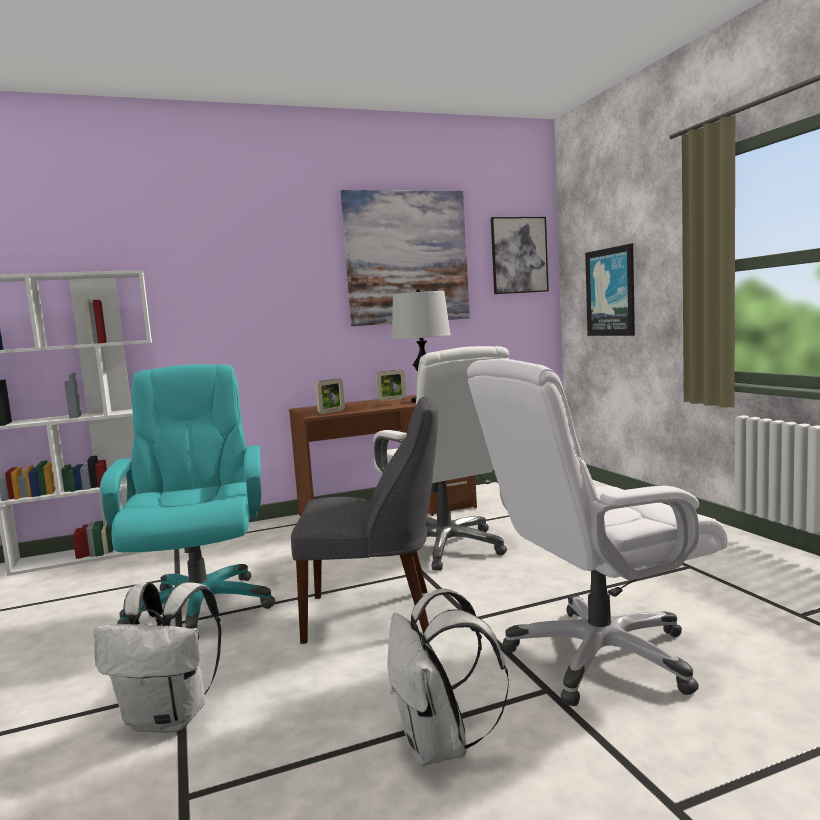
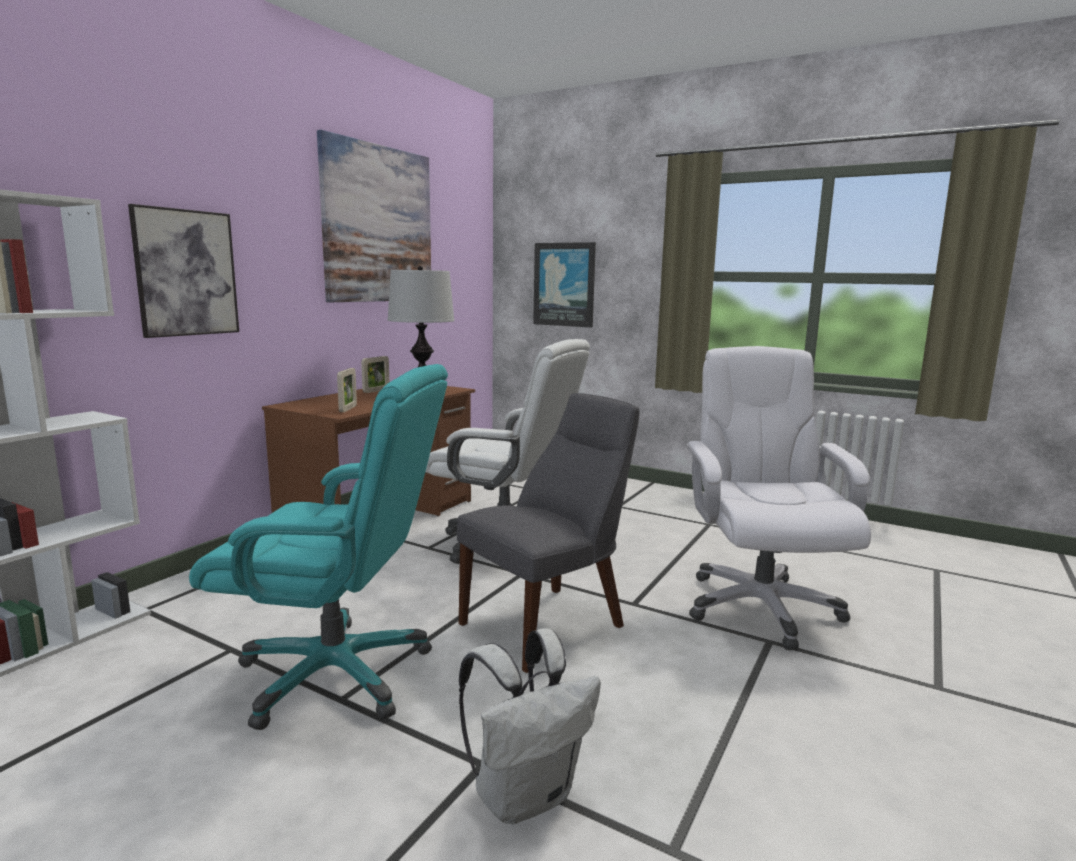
camera: 40 degrees left, 5 degrees up
(200, 607) = (337, 673): turquoise office chair -> turquoise office chair turned 150 degrees clockwise
(440, 746) = (776, 710): white backpack -> none
(519, 255) = (467, 236): picture -> picture (186, 273)
(599, 656) = (760, 606): white office chair -> white office chair turned 150 degrees clockwise

